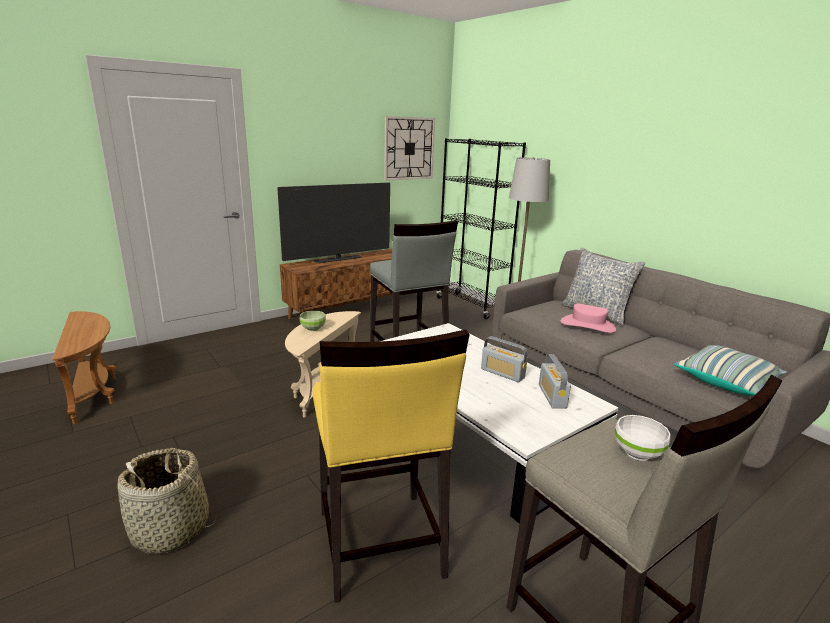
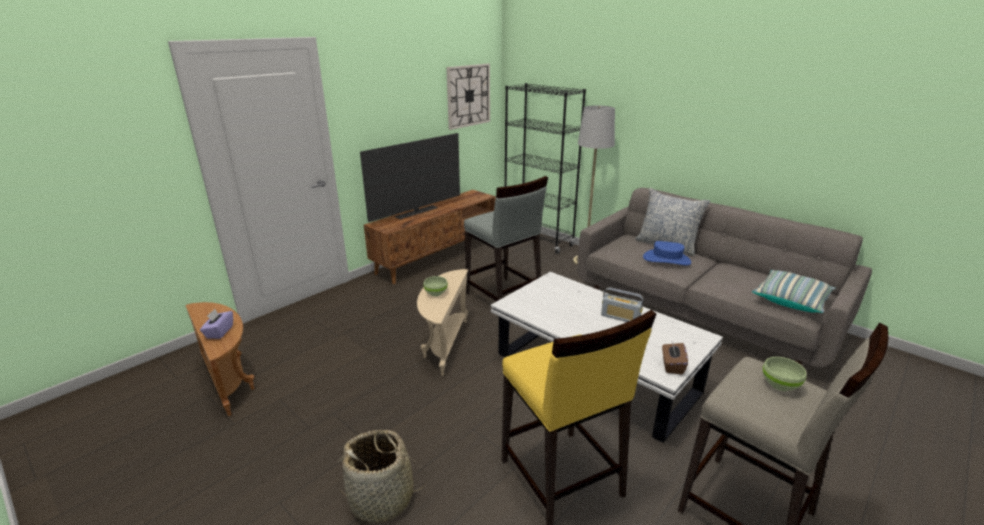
camera: 10 degrees left, 5 degrees up
(80, 337) = (219, 332): none -> purple tissue box
(538, 429) = (672, 365): none -> brown tissue box
(552, 396) = (669, 334): radio -> none
(587, 325) = (666, 259): pink hat -> blue hat
(637, 452) = (779, 384): white bowl -> green bowl

